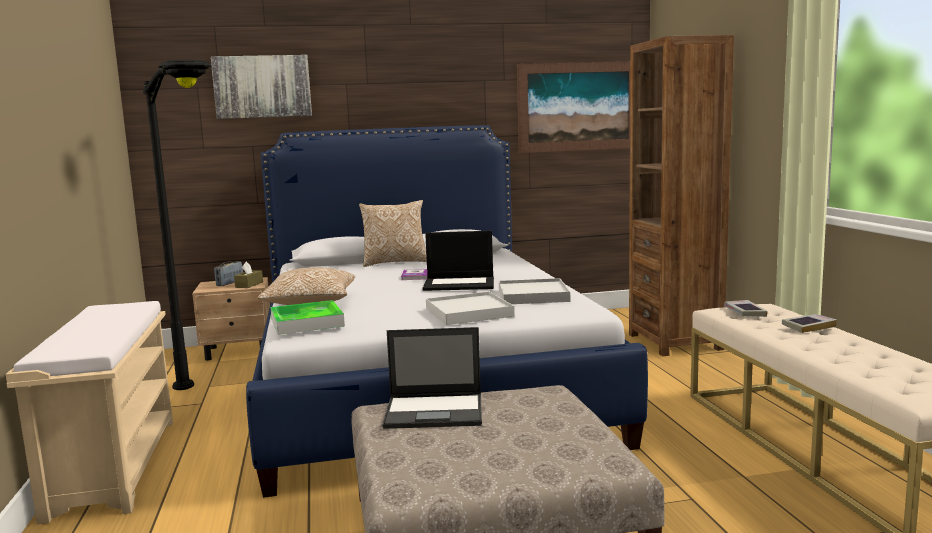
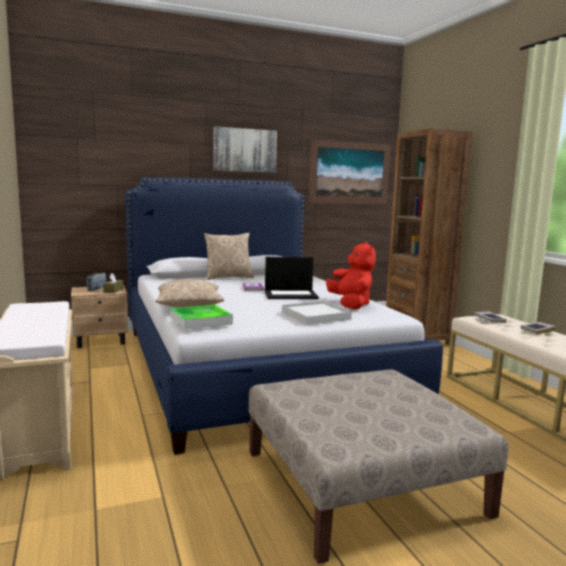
camera: 10 degrees left, 0 degrees up
(209, 403) = (96, 381): black floor lamp -> none
(262, 86) = (128, 141): picture -> picture (244, 150)
(435, 411) = (319, 389): laptop -> none
(533, 295) = (351, 304): white tray -> red plush toy

